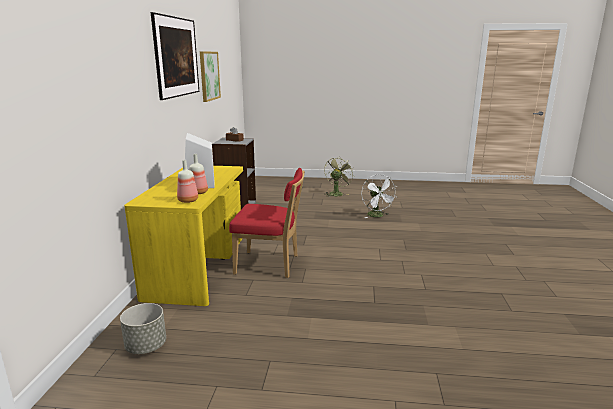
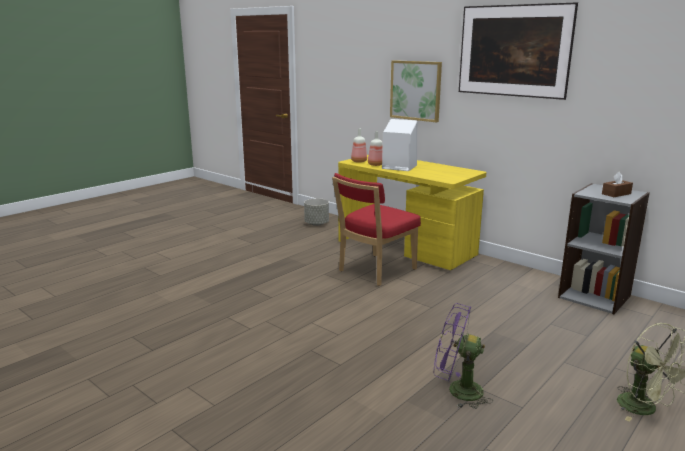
camera: 125 degrees right, 0 degrees up
(209, 76) = (628, 83): picture -> picture (415, 90)
(377, 216) = (457, 390): white fan -> purple fan

